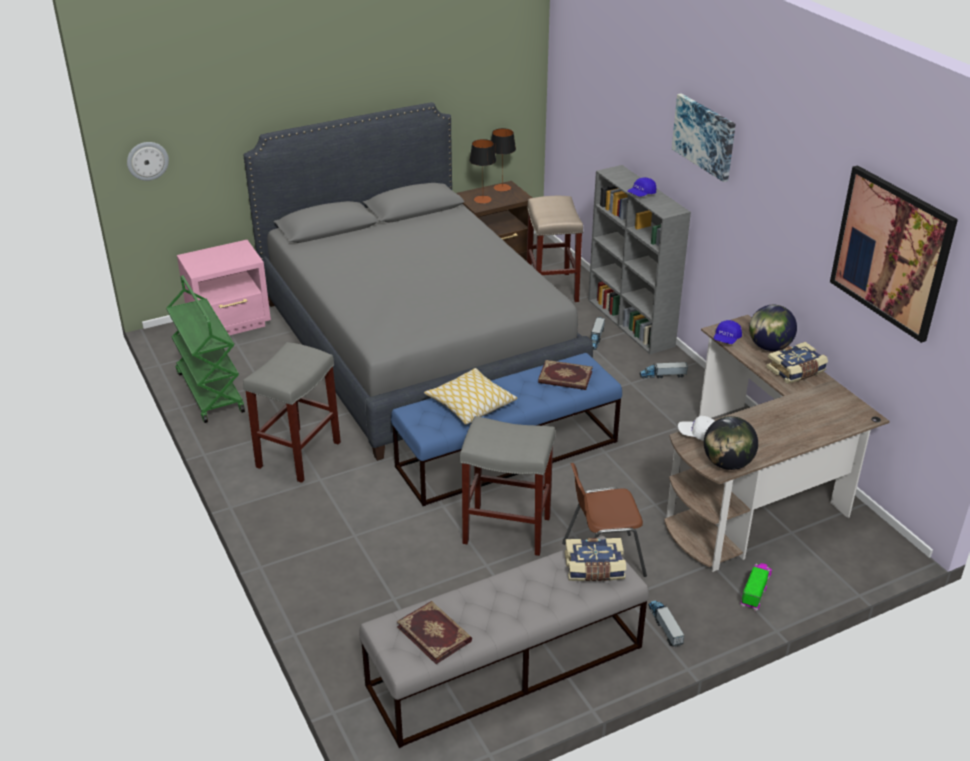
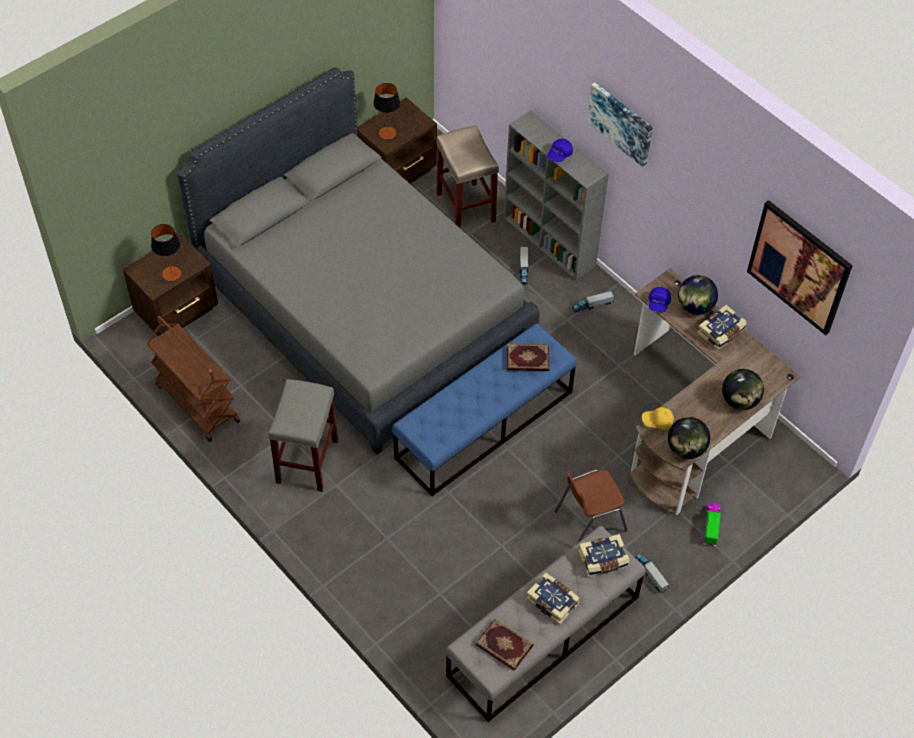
camera: 15 degrees left, 20 degrees up
(147, 160) = (94, 207): wall clock -> none
(209, 392) = (196, 403): green cart -> brown cart
(231, 323) = (178, 311): pink nightstand -> brown nightstand
(470, 404) = (458, 407): pillow -> none
(502, 188) = (401, 111): table lamp -> table lamp (171, 273)
(505, 530) = (506, 507): grey stool -> none
(515, 599) = (553, 601): none -> book
(697, 434) = (657, 421): white cap -> yellow cap
(806, 431) = (739, 401): none -> globe

